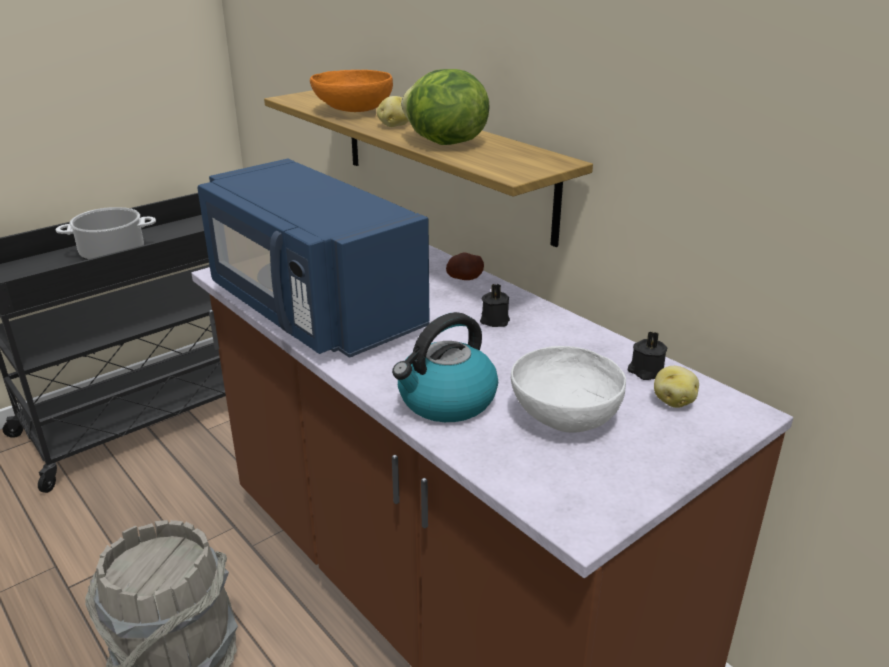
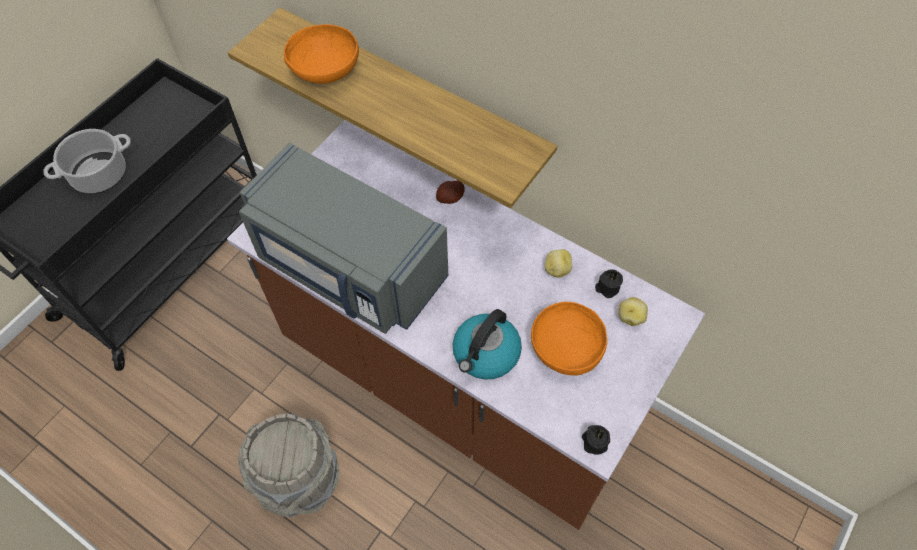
camera: 15 degrees left, 30 degrees up
(312, 309) = (349, 268): blue microwave -> grey microwave
(394, 126) = (376, 100): potato -> potato (556, 269)
(444, 143) = (431, 130): lettuce -> none
(494, 320) = (489, 250): black candle -> black candle (594, 442)
(564, 414) = (565, 348): white bowl -> orange bowl

